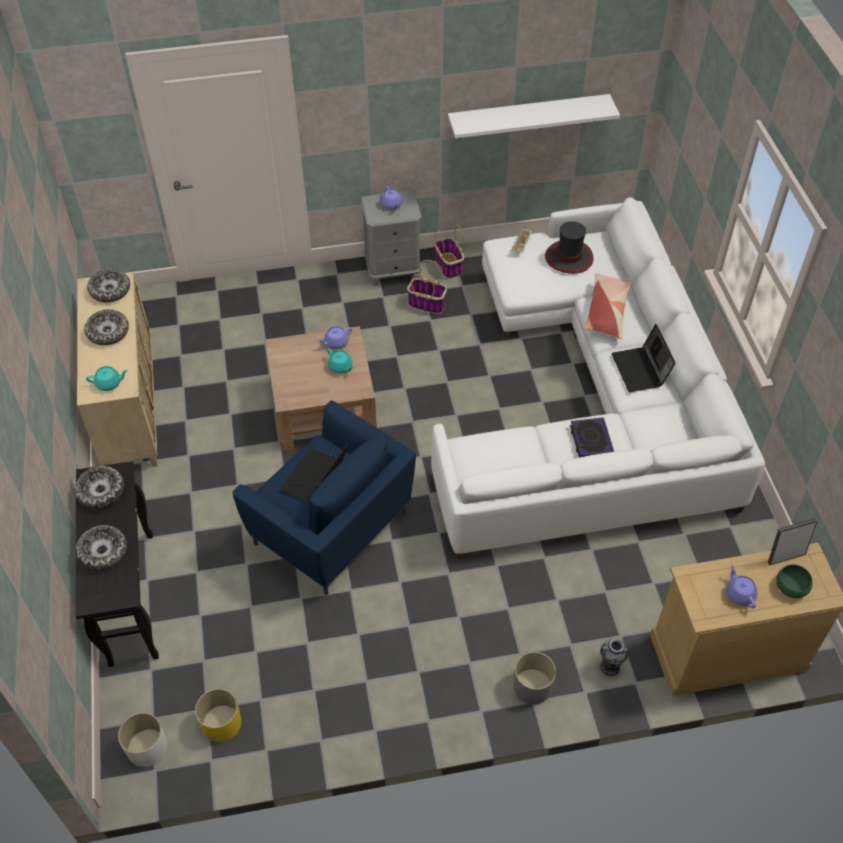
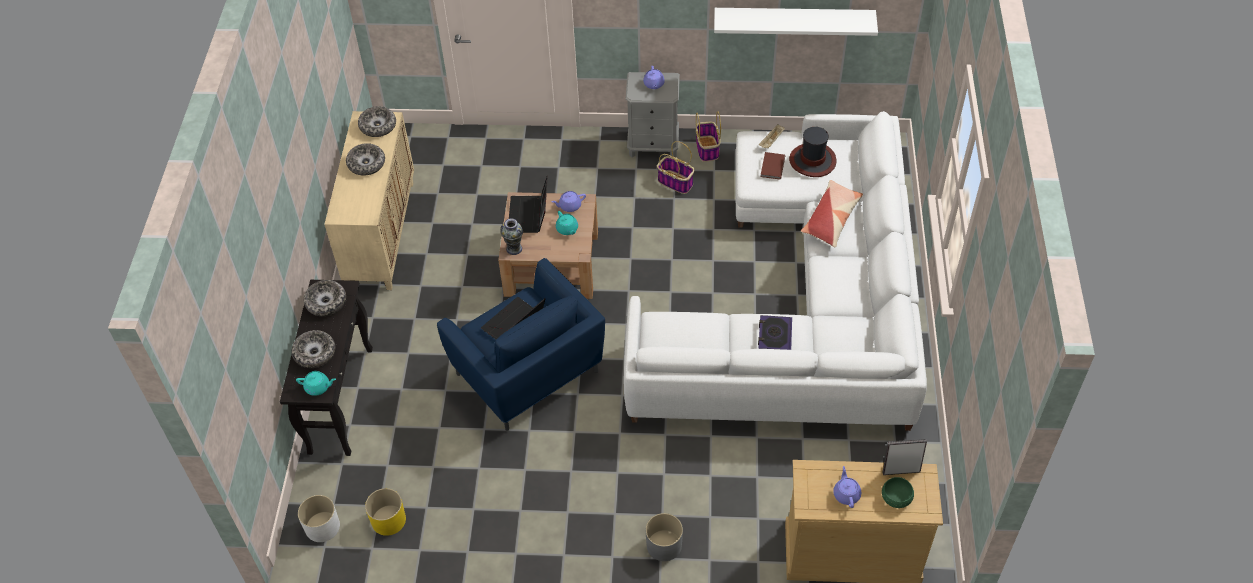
camera: 15 degrees right, 0 degrees up
(109, 383) = (356, 210): turquoise teapot -> turquoise teapot (318, 387)
(530, 270) = (771, 167): none -> brown book
(610, 667) = (739, 543): vase -> vase (514, 249)
(640, 370) = (844, 280): laptop -> laptop (529, 215)

